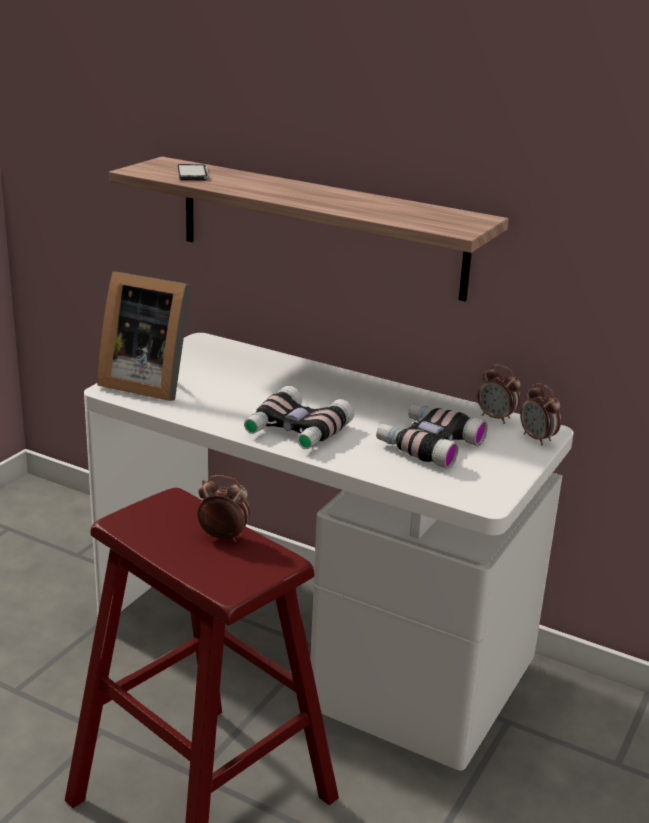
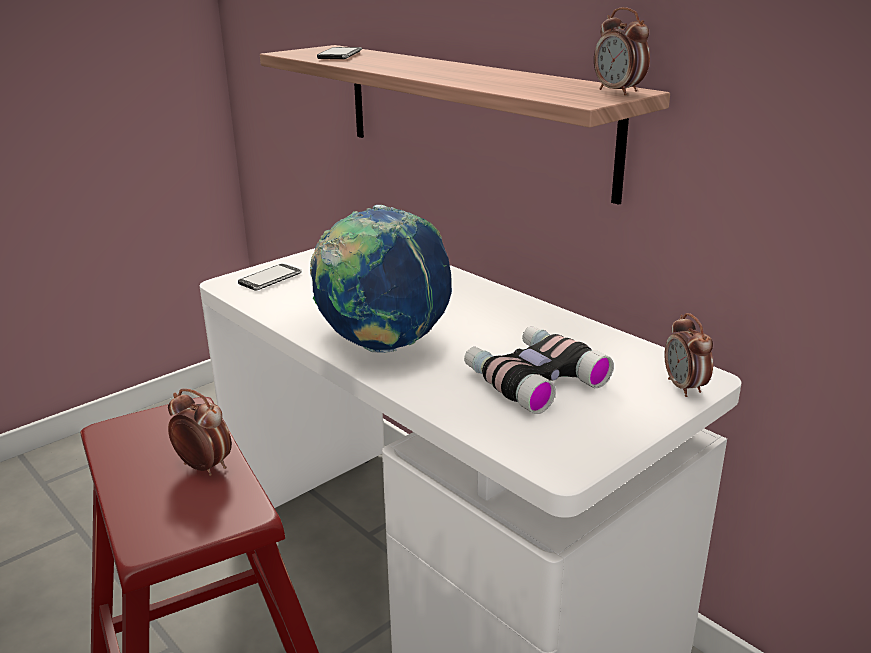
camera: 20 degrees right, 0 degrees up
(147, 382) = (270, 279): picture frame -> phone
(296, 431) = (383, 346): binoculars -> globe
(496, 418) = (643, 355): alarm clock -> alarm clock (618, 92)

